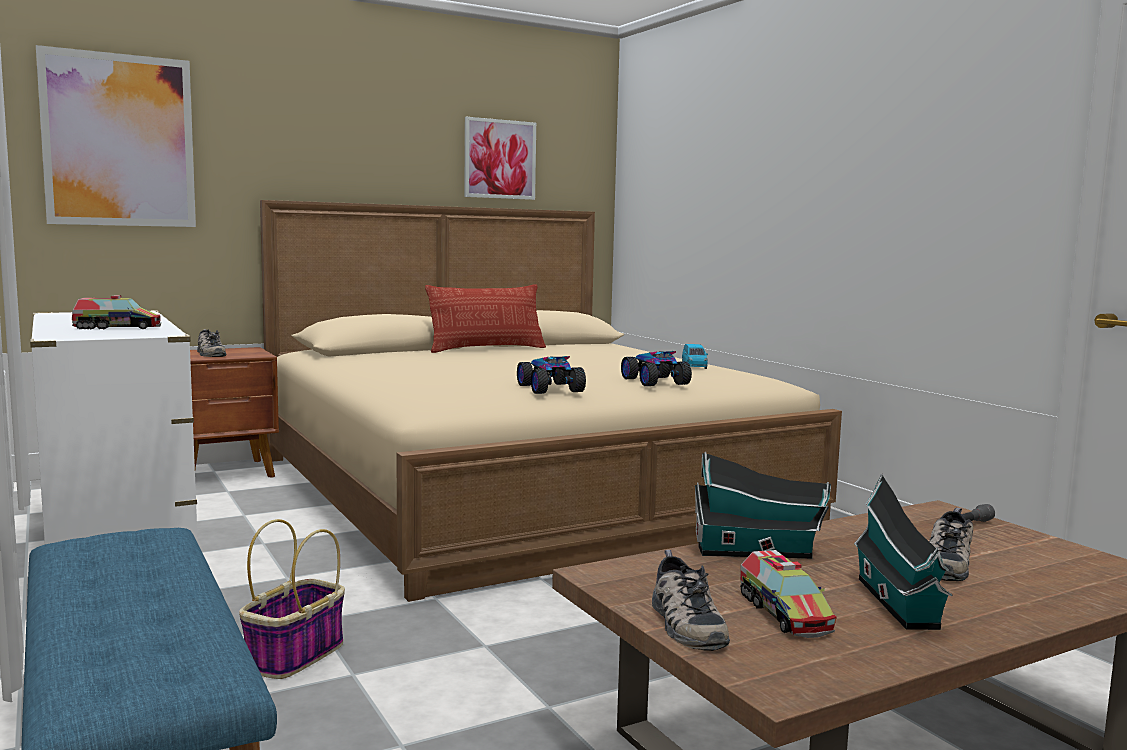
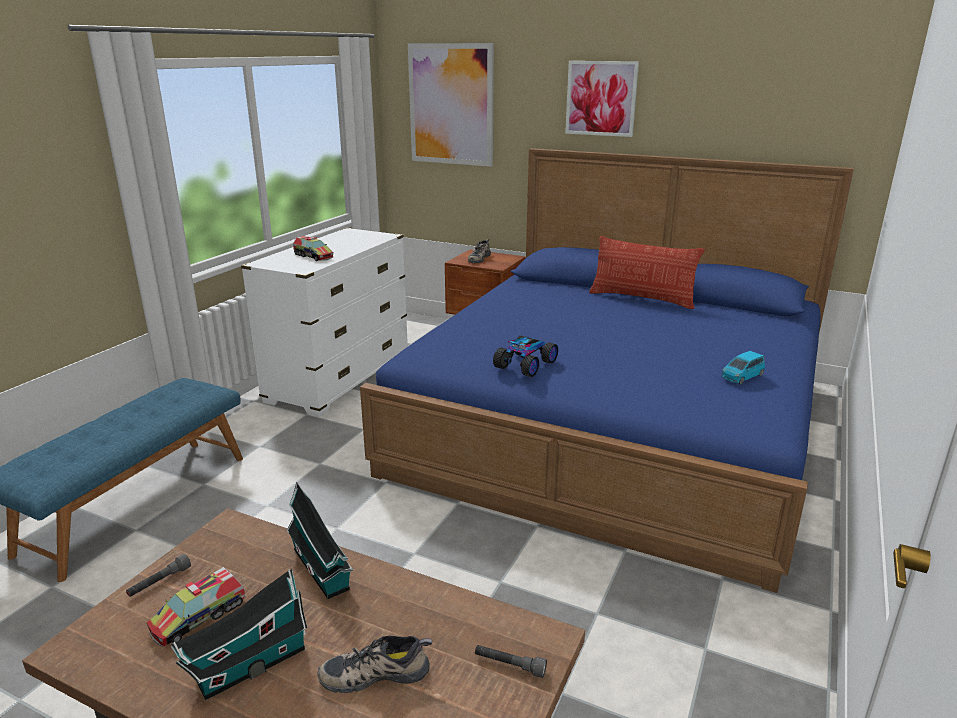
camera: 55 degrees right, 15 degrees up
(294, 656) = (273, 479): basket -> none
(499, 159) = (751, 110): picture -> picture (601, 98)
(521, 488) = (614, 423): beige bed -> blue bed
(655, 381) = (630, 385): toy car -> none
(684, 622) = (159, 582): shoe -> grey flashlight

